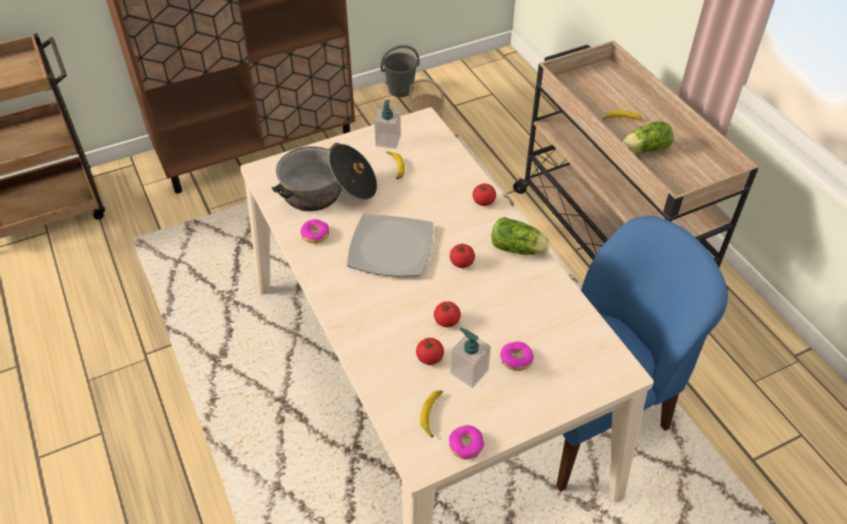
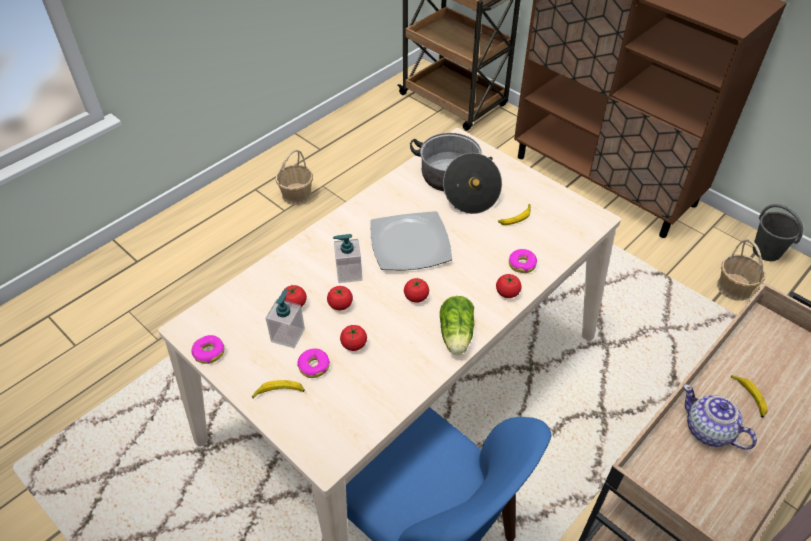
camera: 70 degrees right, 0 degrees up
(84, 412) = (297, 194): none -> basket
(315, 235) = (402, 193): donut -> donut (522, 264)
(388, 141) = (548, 202): soap dispenser -> soap dispenser (349, 273)
(432, 414) = (235, 322): banana -> banana (279, 392)
(501, 322) = (354, 344): none -> tomato
(644, 149) = (709, 431): lettuce -> teapot

